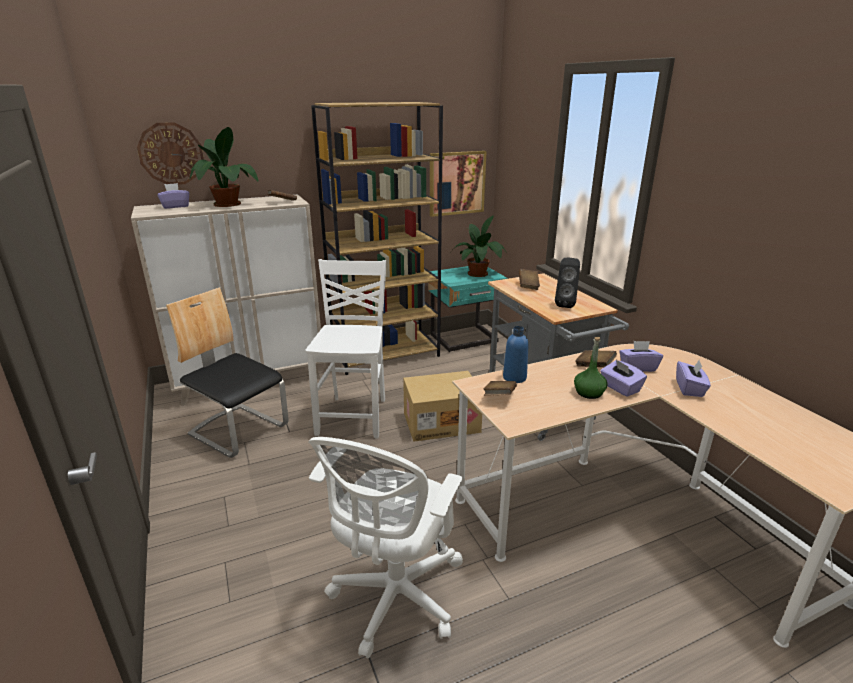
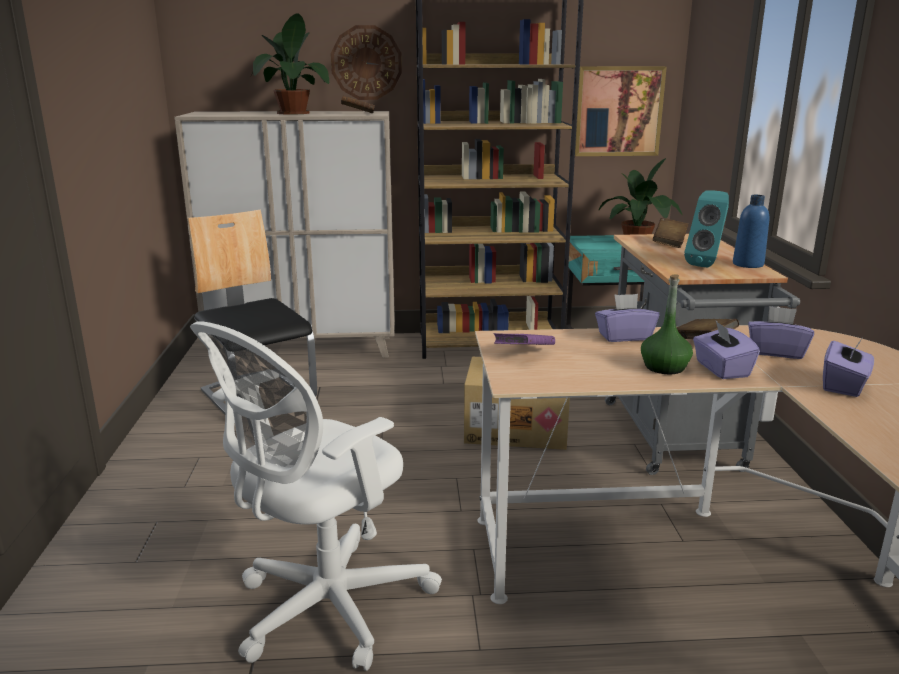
camera: 20 degrees right, 5 degrees down
(171, 154) = (242, 52): wall clock -> wall clock (366, 63)
(175, 206) = (234, 112): purple tissue box -> purple tissue box (624, 336)
(354, 416) = (405, 403): white chair -> none
(499, 397) = (523, 354): brown book -> purple book
(514, 377) = (566, 338): blue bottle -> blue bottle (748, 264)
(565, 304) = (706, 265): black speaker -> turquoise speaker

